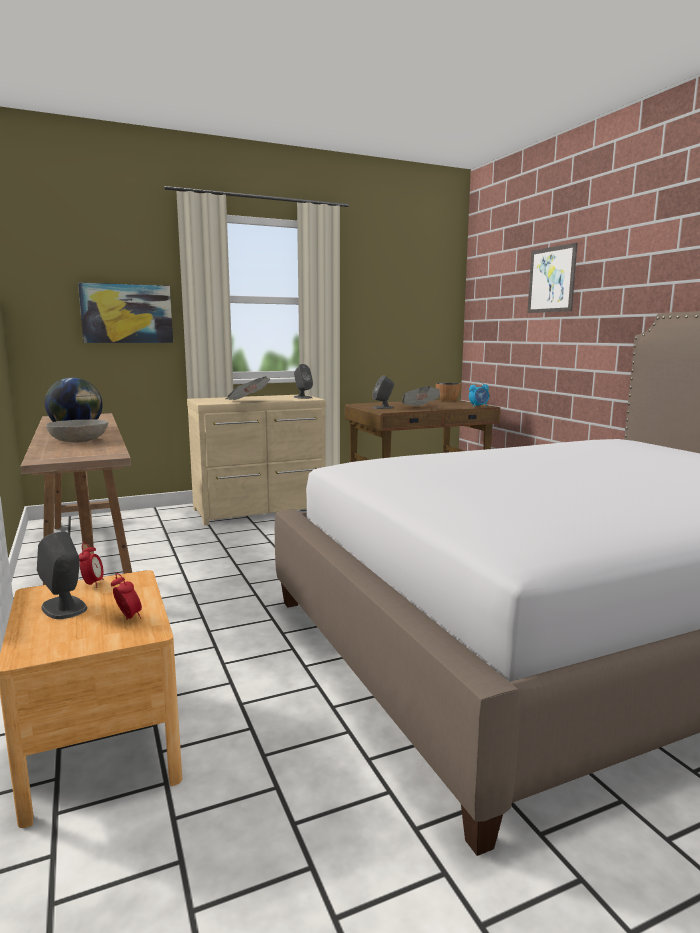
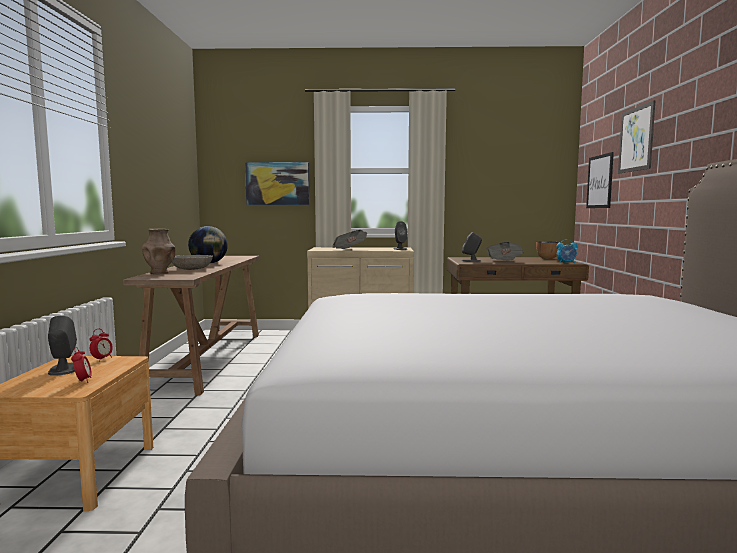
camera: 25 degrees right, 5 degrees down
(49, 450) = (160, 273): none -> brown vase
(500, 319) = (600, 181): none -> picture

